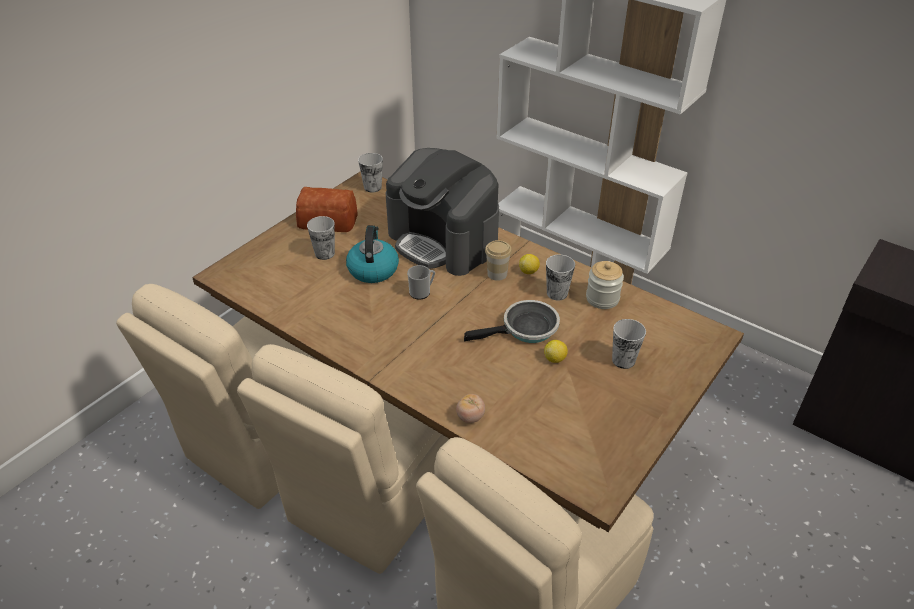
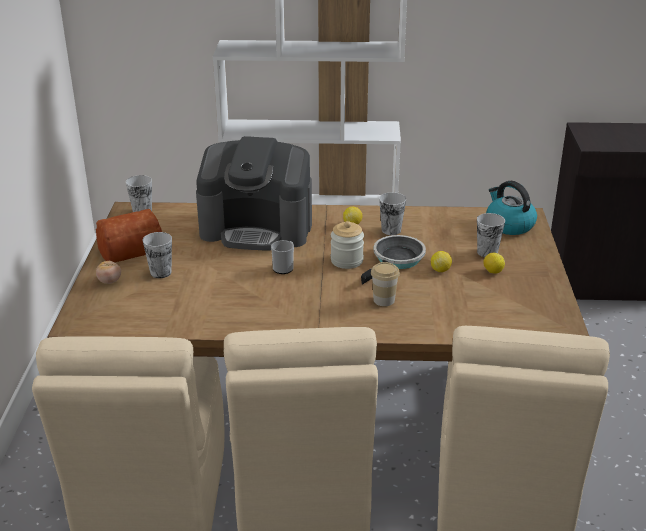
camera: 35 degrees left, 10 degrees down
(373, 269) = (221, 268): kettle -> kettle (509, 225)
(470, 417) = (426, 329): tomato -> tomato (109, 281)
(497, 274) = (330, 234): cup -> cup (384, 300)
(602, 298) = (427, 221): jar -> jar (347, 261)
(604, 385) = (492, 271): none -> lemon

